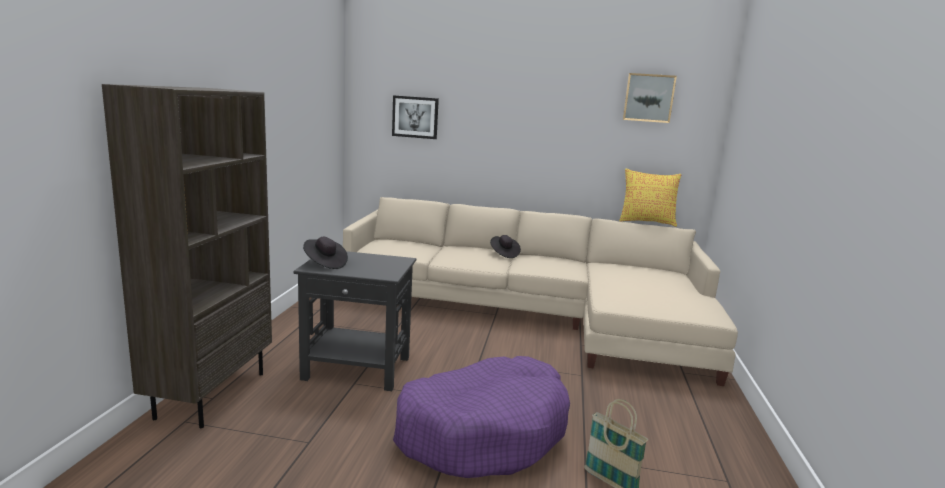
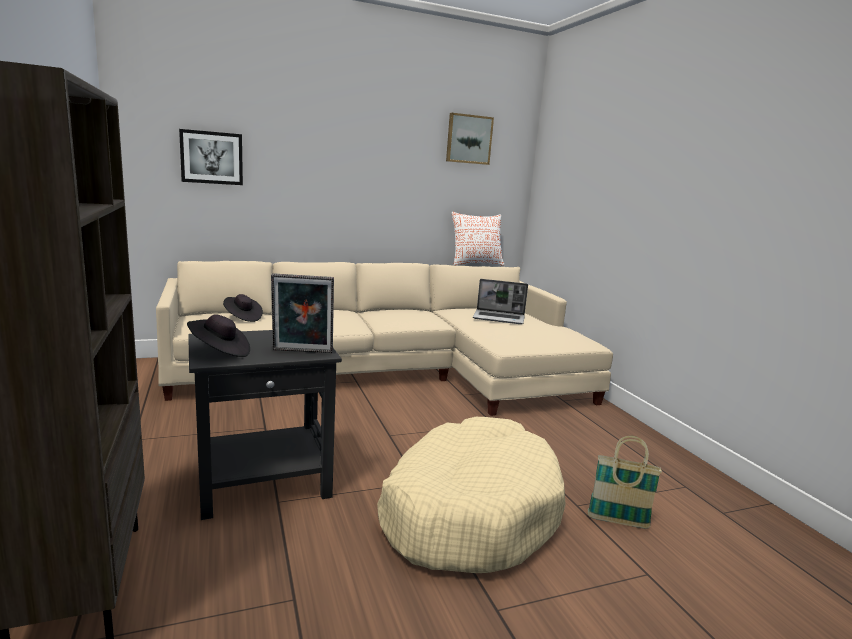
camera: 30 degrees left, 0 degrees up
(376, 272) = (302, 352): none -> picture frame
(482, 432) = (469, 511): purple dog bed -> beige dog bed
(504, 254) = (350, 313): black hat -> black hat (242, 317)
(640, 278) = (499, 318): none -> laptop
(646, 222) = (476, 264): yellow pillow -> white pillow

